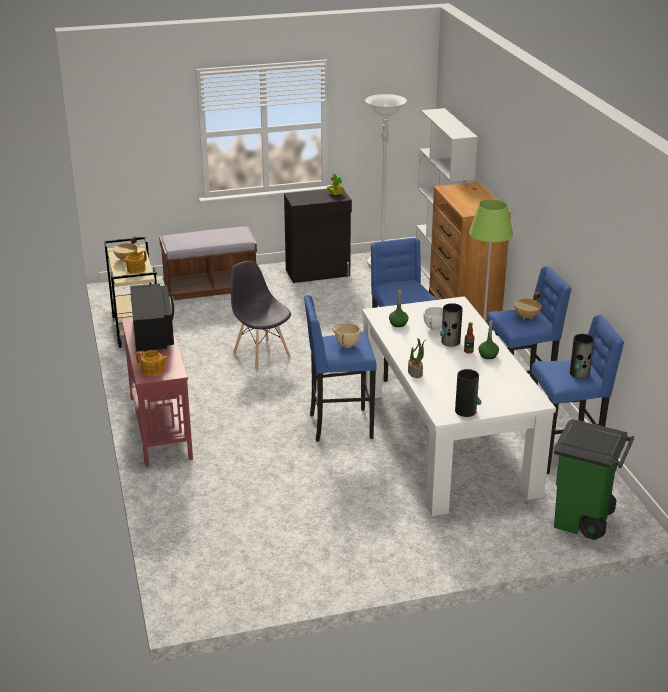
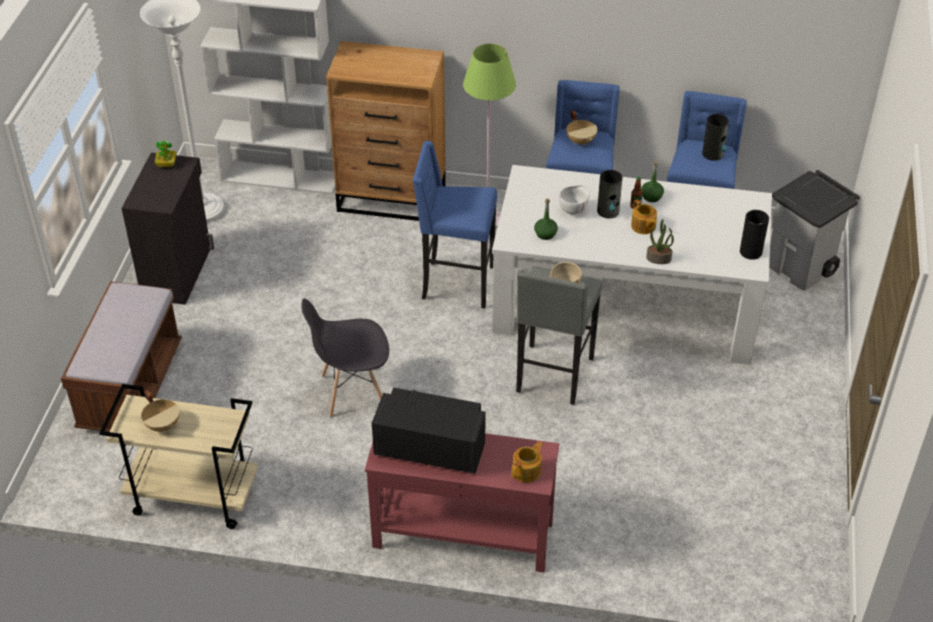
camera: 65 degrees left, 15 degrees up
(135, 269) = (205, 423): teapot -> teapot (643, 226)
(339, 426) = (553, 376): blue stool -> grey stool
(583, 521) = (801, 268): green trash can -> grey trash can

